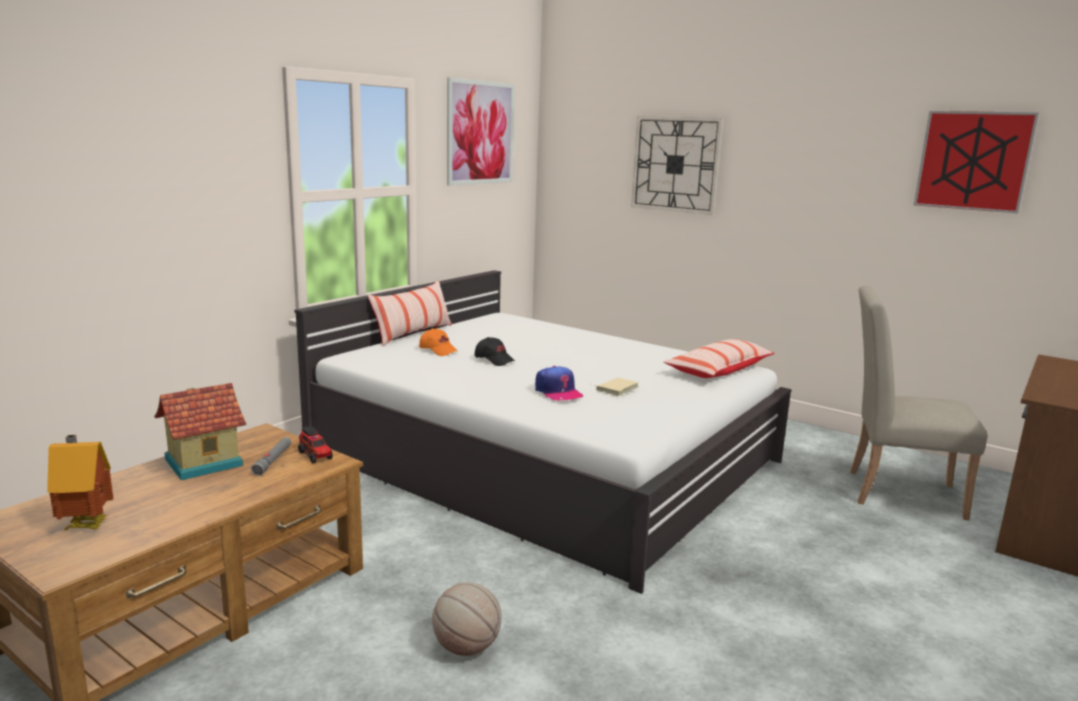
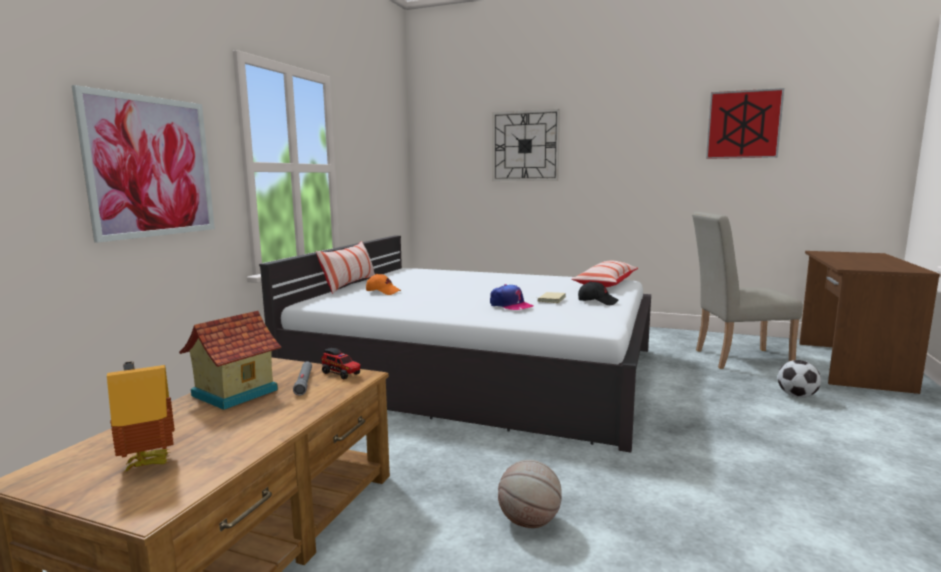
camera: 15 degrees left, 5 degrees down
(480, 133) = (374, 127): picture -> picture (151, 167)
(494, 360) = (436, 293): black cap -> black cap (597, 301)
(928, 561) = (796, 396): none -> football

